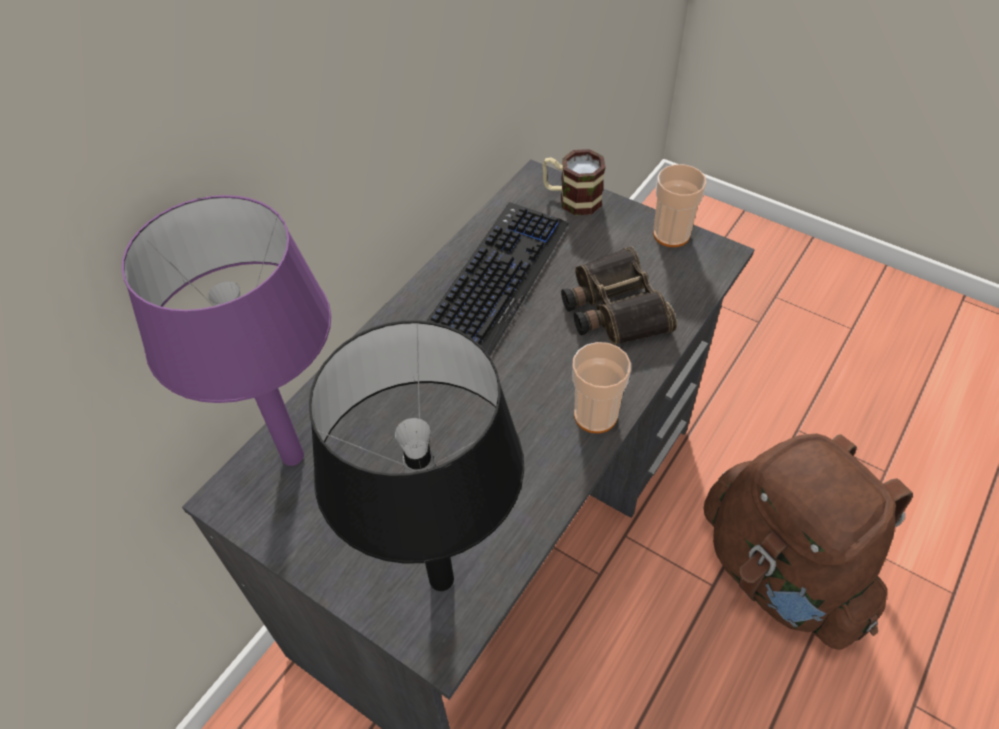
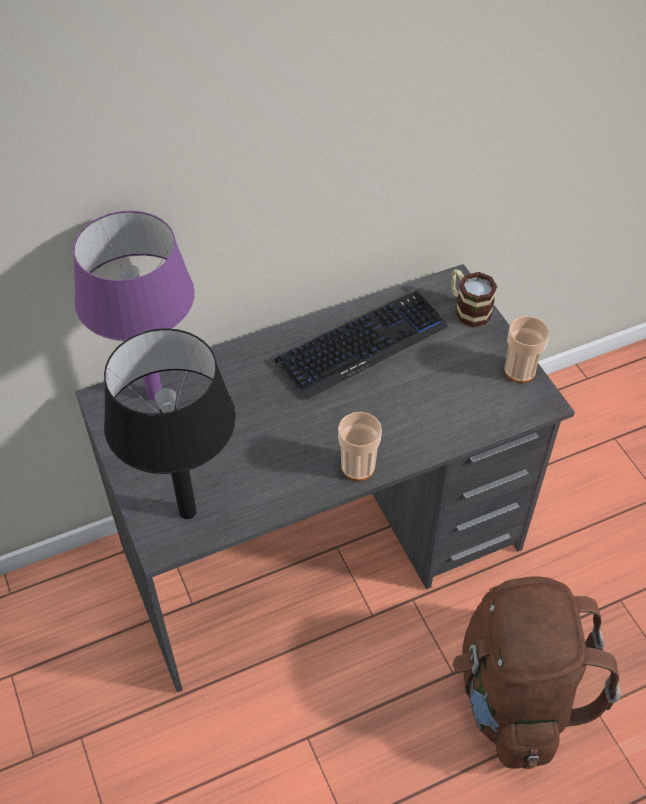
camera: 30 degrees right, 0 degrees up
(612, 307) = (430, 402): binoculars -> none

